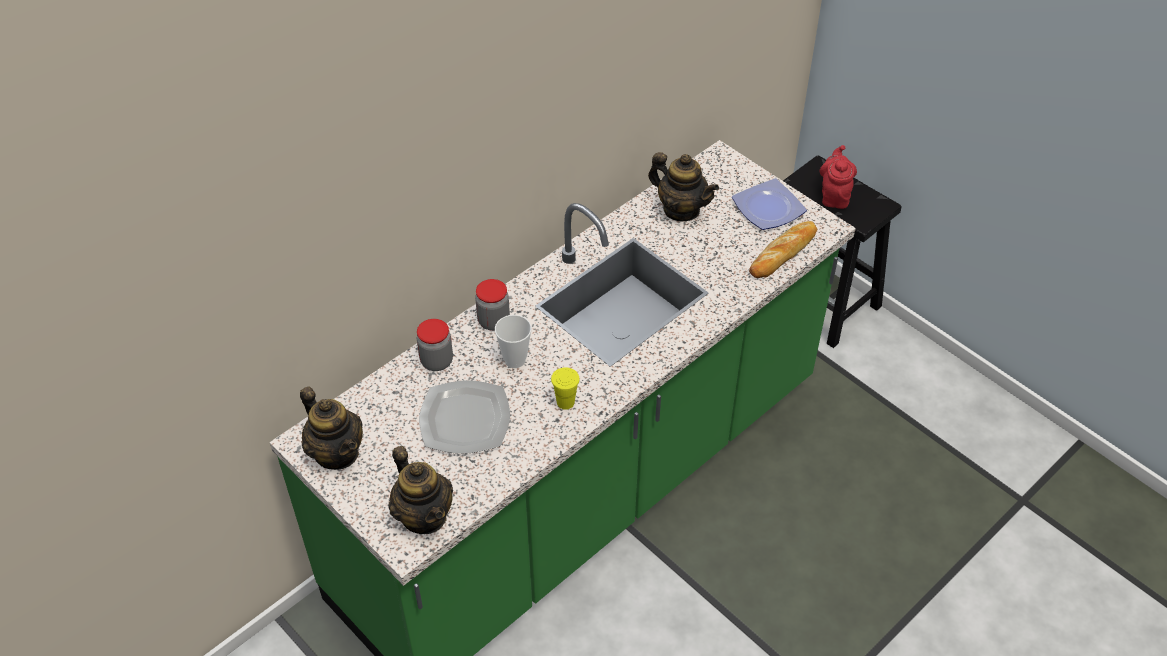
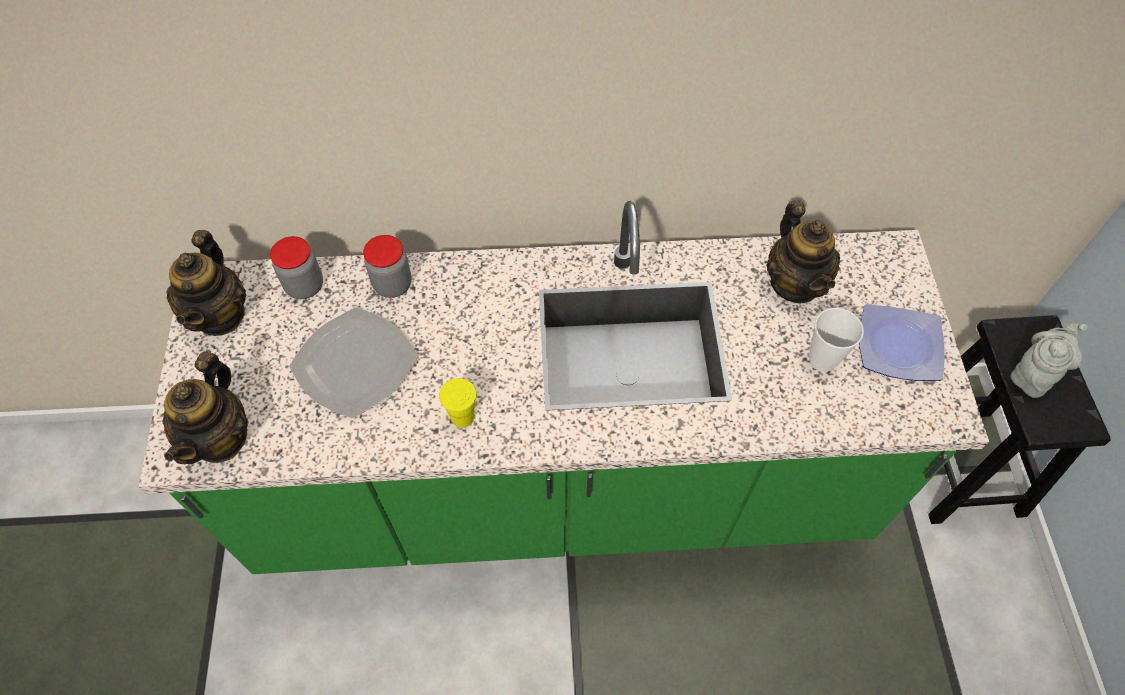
camera: 40 degrees right, 10 degrees up
(493, 321) = (484, 279): jar -> jar (305, 286)
(515, 360) = (462, 335): cup -> cup (822, 360)
(783, 253) = (866, 412): bread -> none
(834, 195) = (1034, 375): red teapot -> grey teapot

